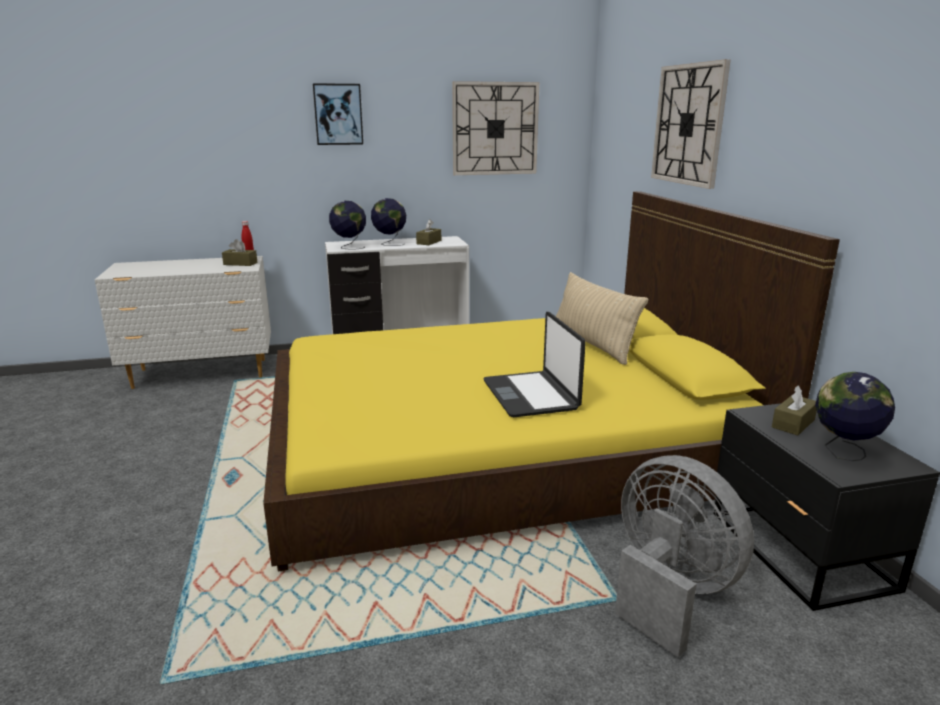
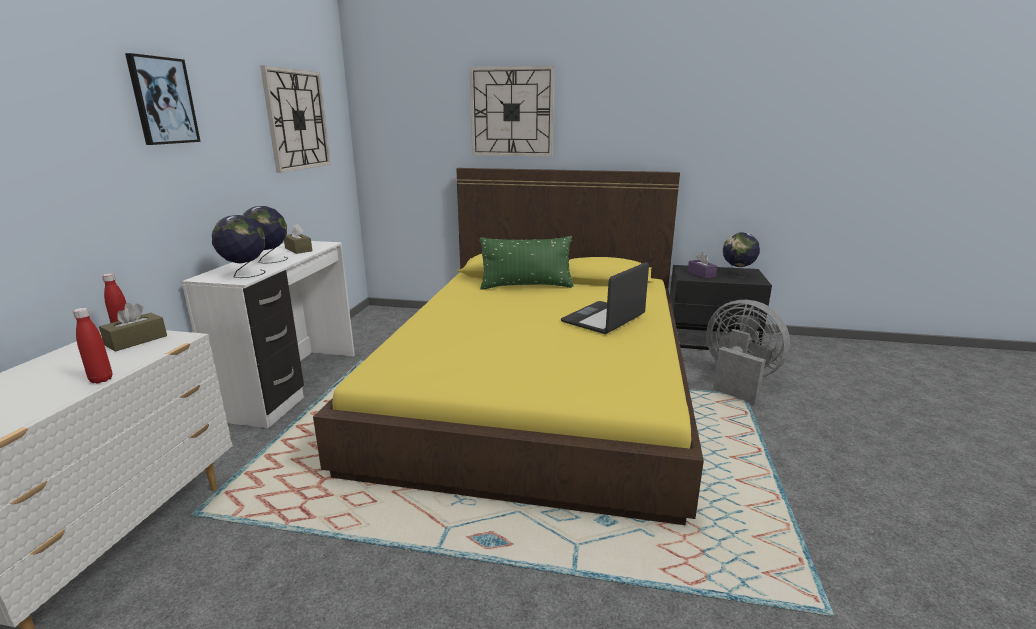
camera: 65 degrees left, 0 degrees up
(185, 272) = (101, 379): none -> red bottle
(531, 395) = (604, 319): laptop -> laptop turned 120 degrees clockwise
(592, 345) = (526, 286): beige pillow -> green pillow
(669, 591) = (738, 380): grey fan -> grey fan turned 60 degrees clockwise
(793, 423) = (701, 274): brown tissue box -> purple tissue box

